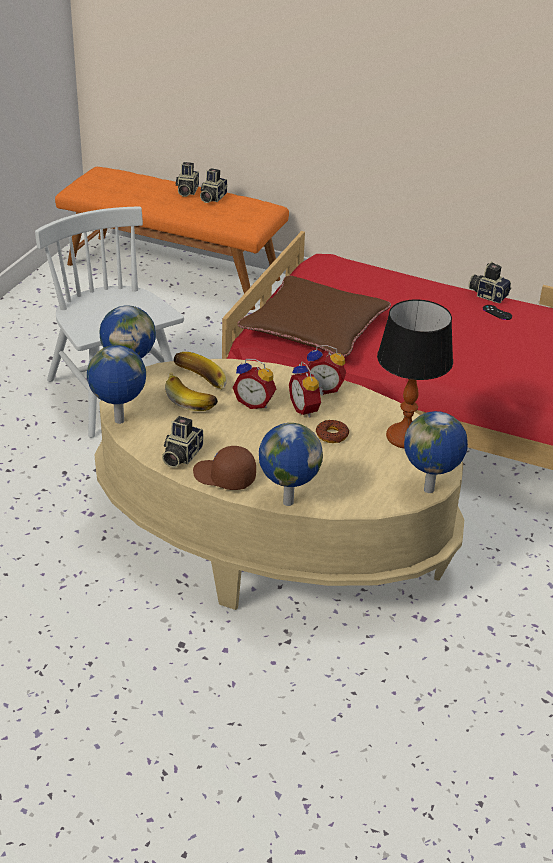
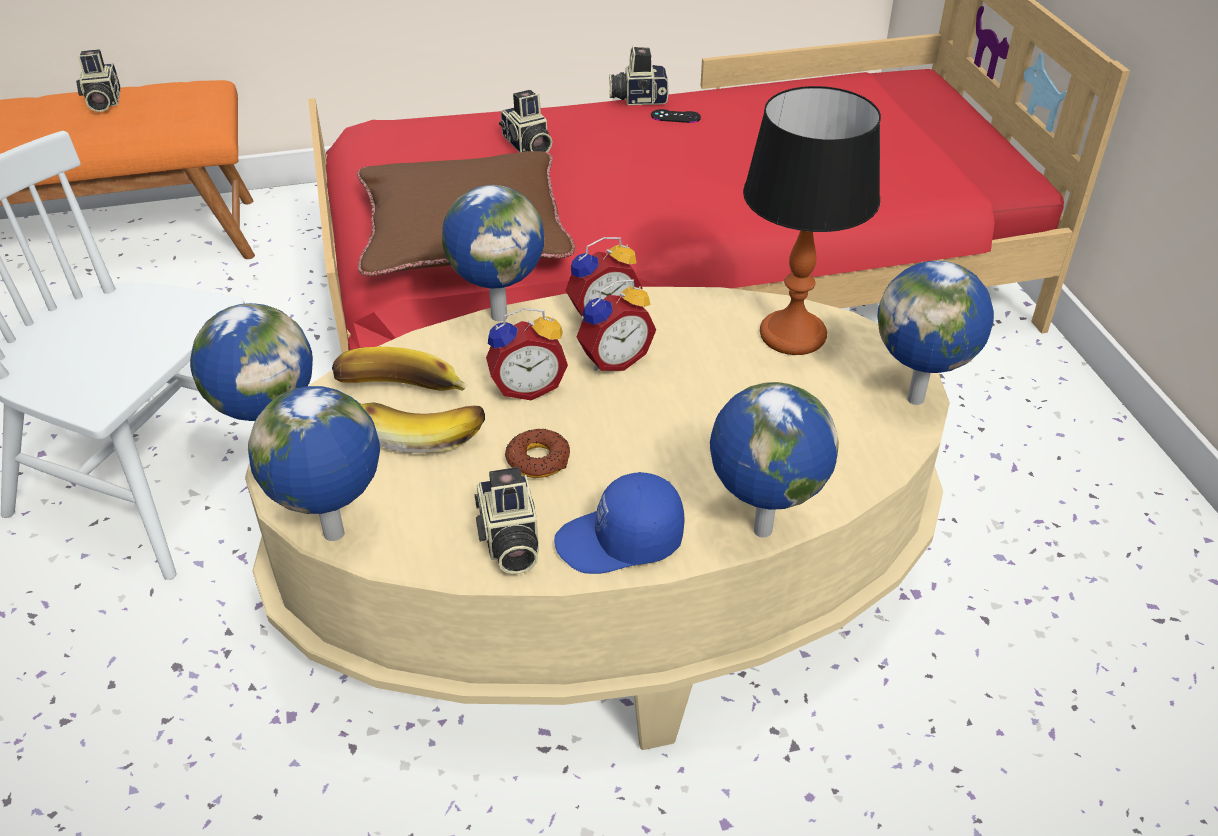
camera: 35 degrees left, 5 degrees up
(186, 191) = (49, 106): camera -> camera (527, 146)
(224, 477) = (620, 542): brown cap -> blue cap
(277, 368) = (499, 315): none -> globe
(306, 409) = (613, 359): alarm clock -> alarm clock turned 60 degrees counterclockwise
(332, 435) = (695, 382): donut -> donut (538, 460)

